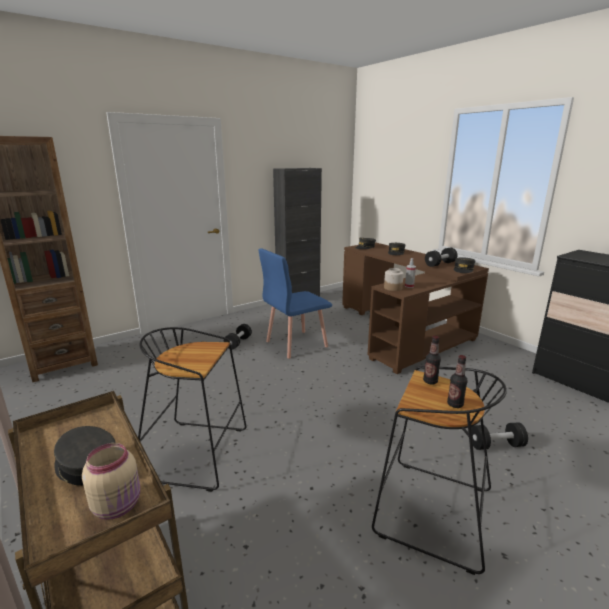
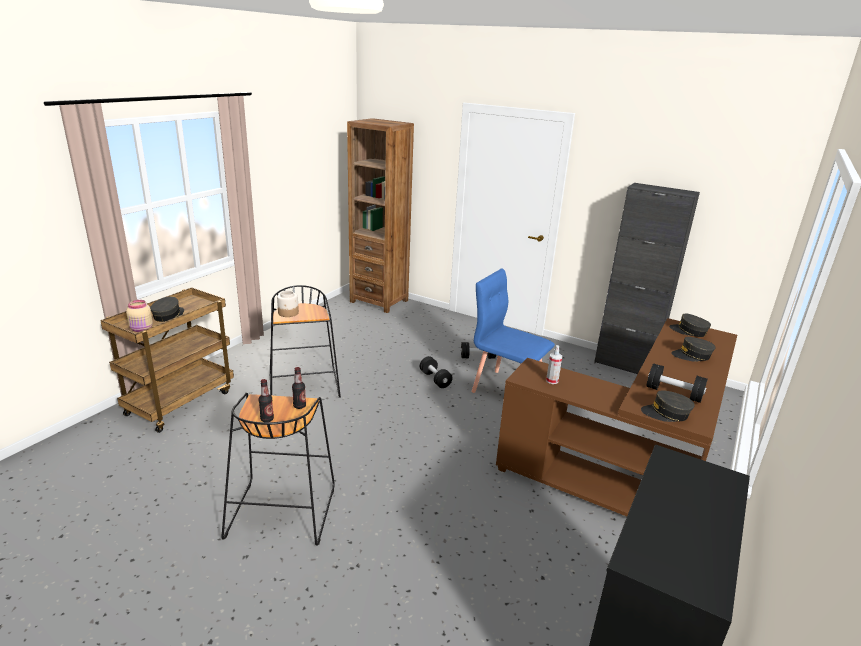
camera: 65 degrees right, 5 degrees up
(393, 288) = (533, 371): jar -> jar (288, 313)
(496, 445) = (396, 557): black dumbbell -> black dumbbell (435, 379)

